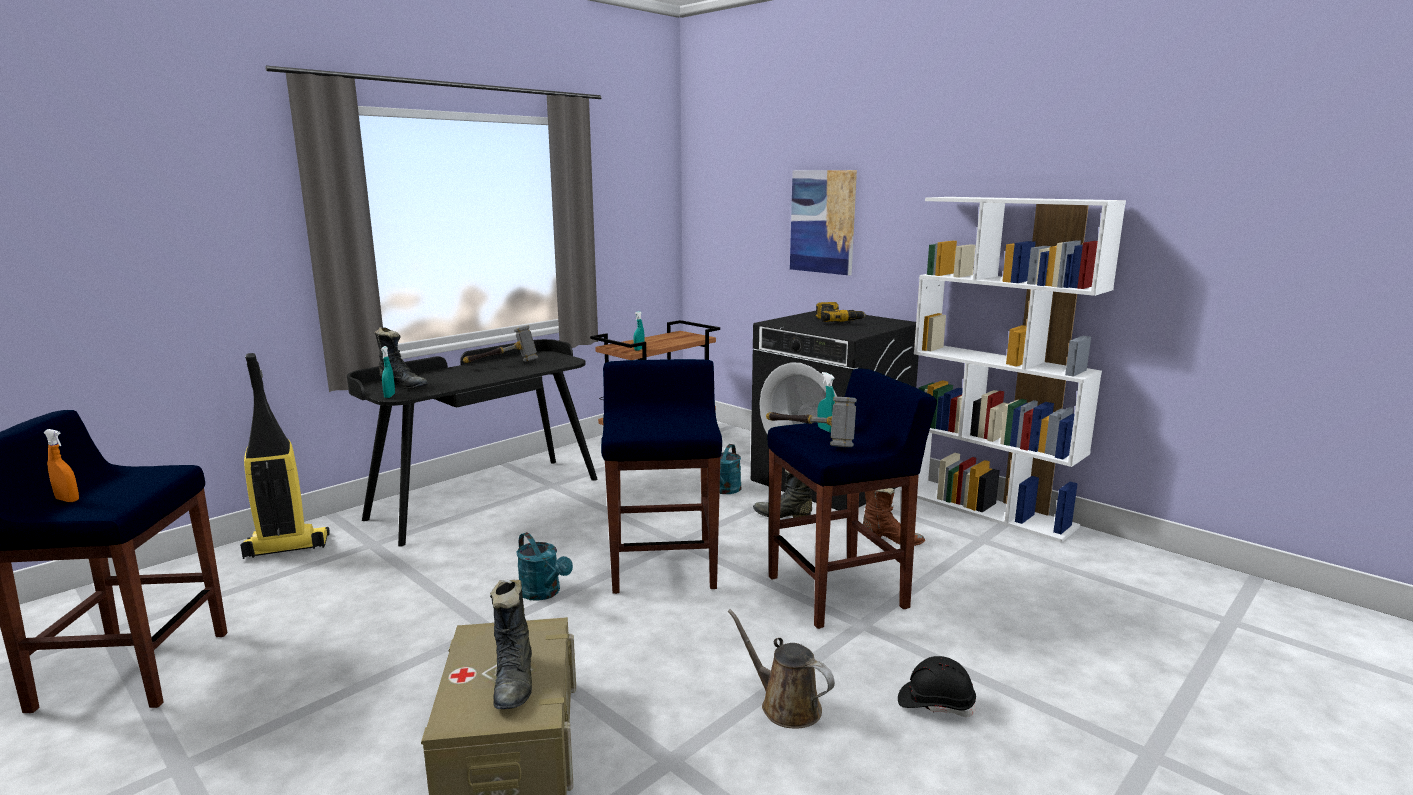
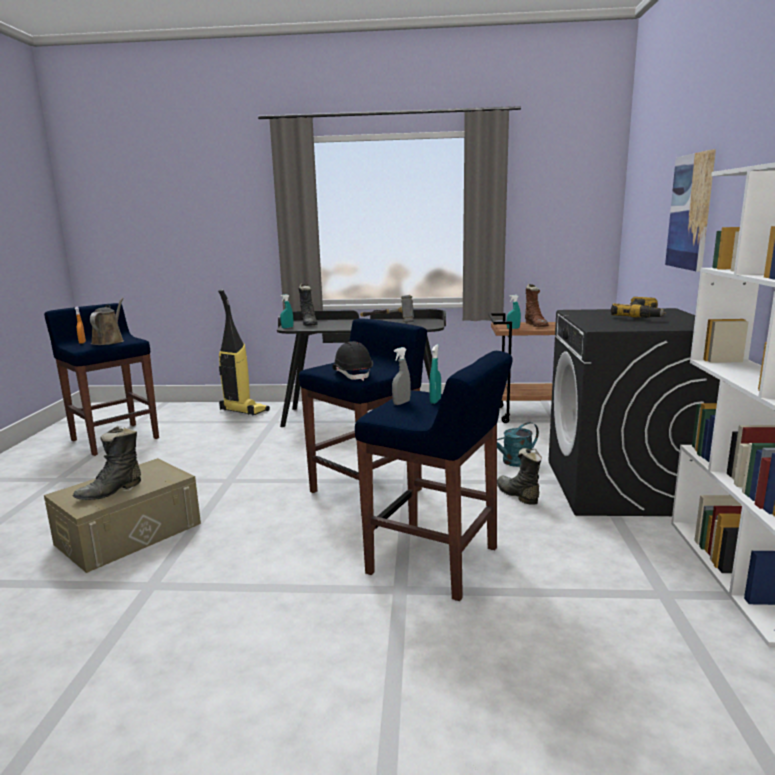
camera: 50 degrees right, 0 degrees up
(544, 593) = (283, 476): turquoise watering can -> none
(785, 705) = (249, 600): brown watering can -> brown watering can (109, 341)
(811, 439) = (401, 403): hammer -> grey spray bottle
(891, 539) = (568, 550): brown boot -> brown boot (536, 325)
(935, 704) = (323, 667): black hard hat -> black hard hat (353, 374)

